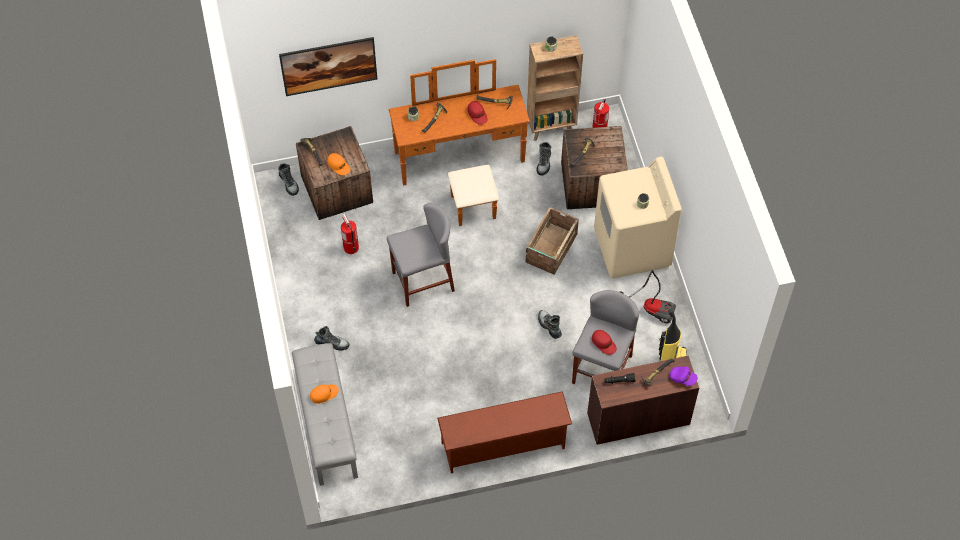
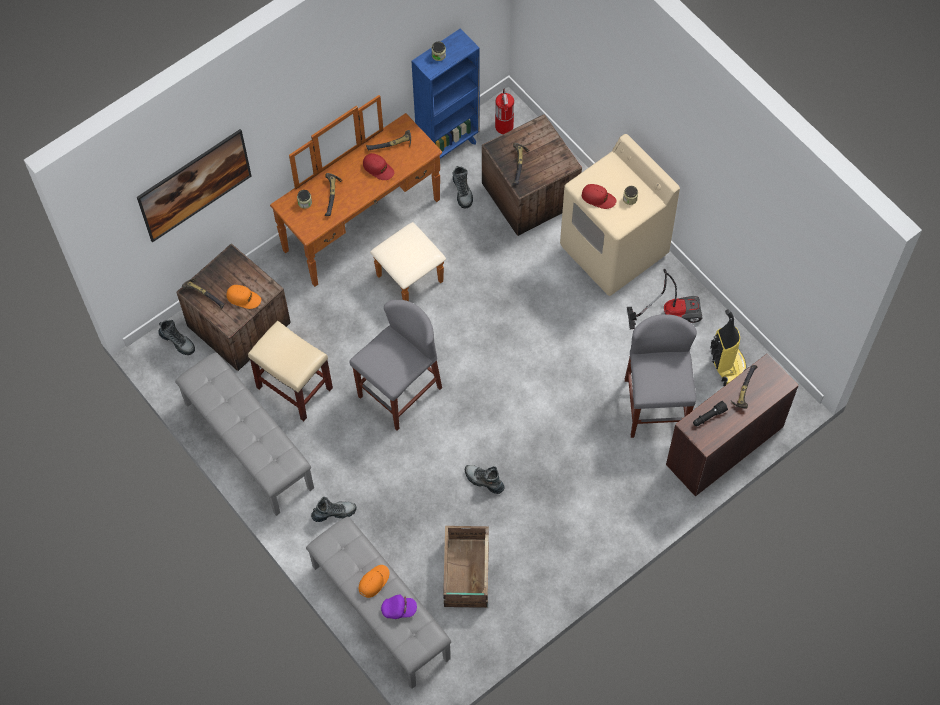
camera: 25 degrees left, 5 degrees up
(298, 272) = (247, 445): none -> grey bench
(351, 247) = (293, 388): fire extinguisher -> beige stool
(503, 446) = (594, 546): brown shoe rack -> none
(549, 326) = (570, 382): boot -> boot (484, 480)
(550, 249) = (524, 290): crate -> crate (465, 574)
(551, 127) = (449, 146): brown bookcase -> blue bookcase
(604, 343) = (665, 380): red cap -> red cap (598, 198)
(683, 378) = (775, 383): purple cap -> purple cap (399, 609)

